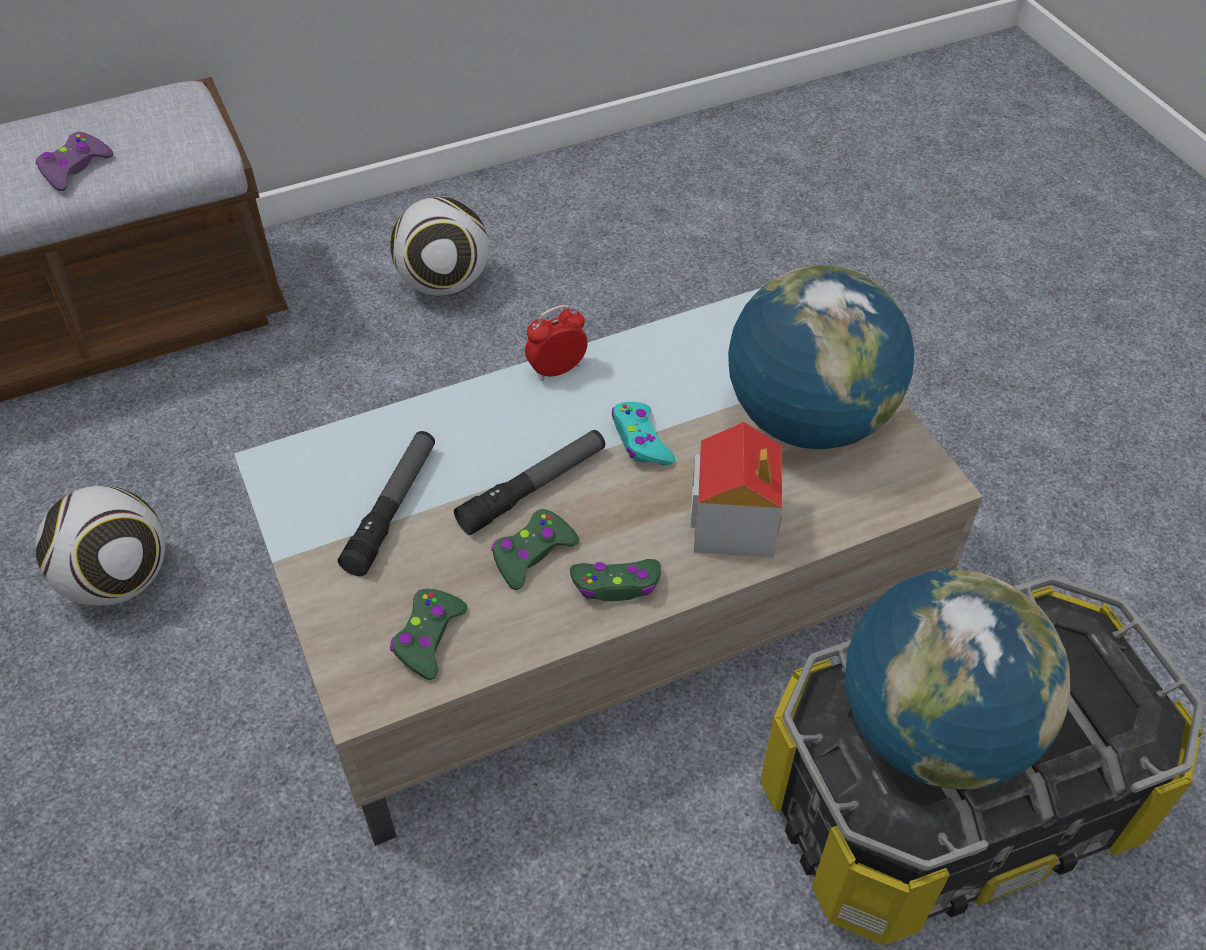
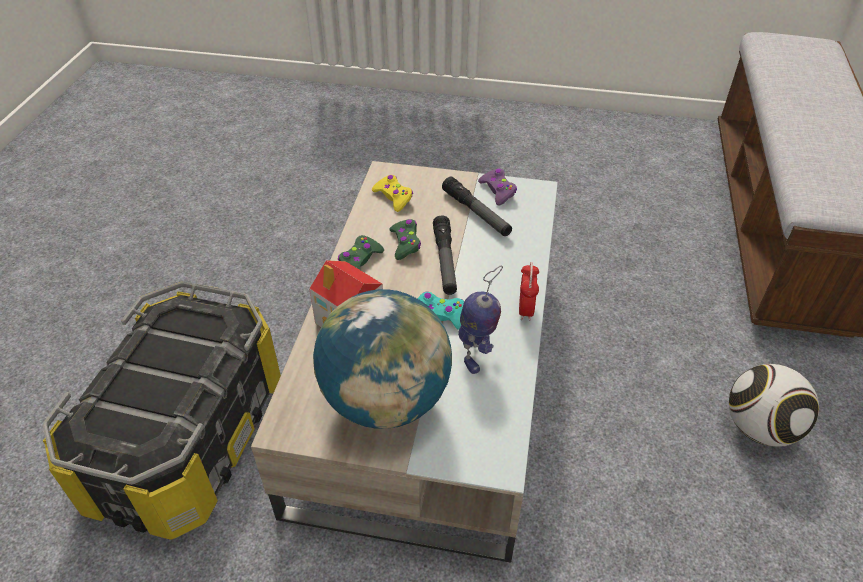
camera: 125 degrees right, 5 degrees down
(75, 168) = (811, 155): purple game controller -> purple game controller (498, 191)
(120, 580) = (578, 217): football -> none
(428, 638) = (393, 197): green game controller -> yellow game controller
(668, 380) = (476, 353): none -> toy robot
(933, 730) = (181, 343): globe -> none

